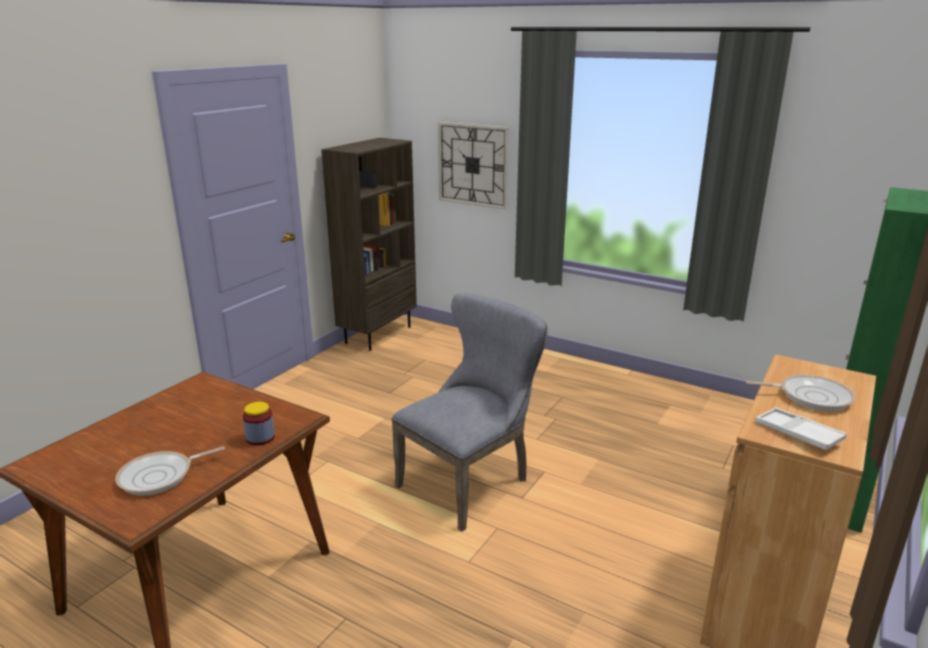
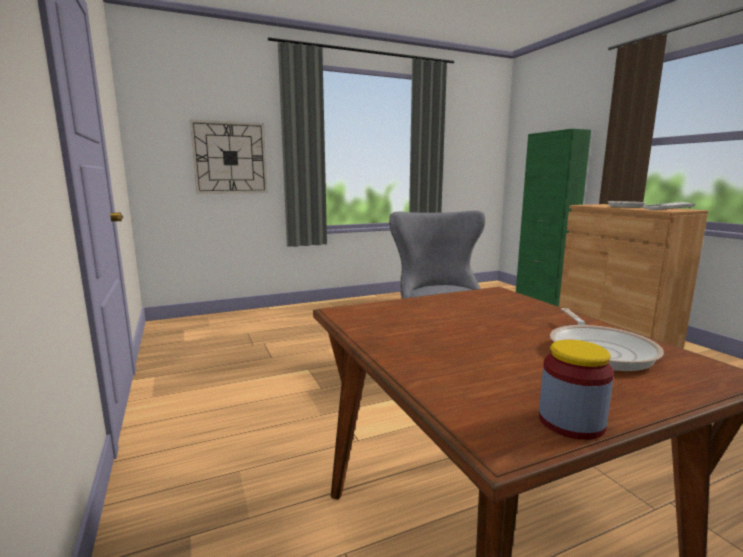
camera: 55 degrees left, 10 degrees down
(260, 438) = (529, 306): jar -> jar (571, 422)
(378, 334) = (166, 336): brown bookcase -> none

